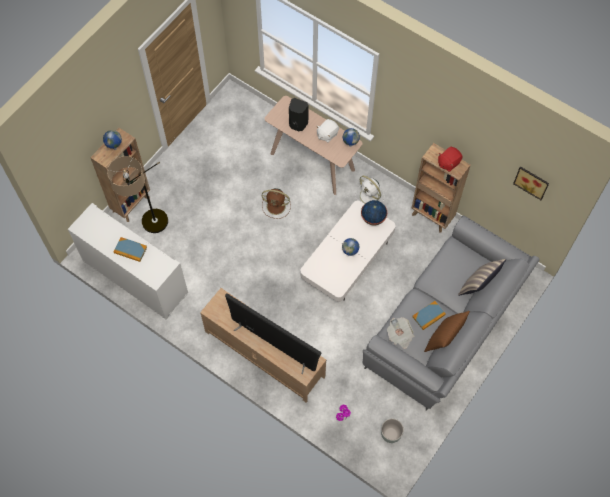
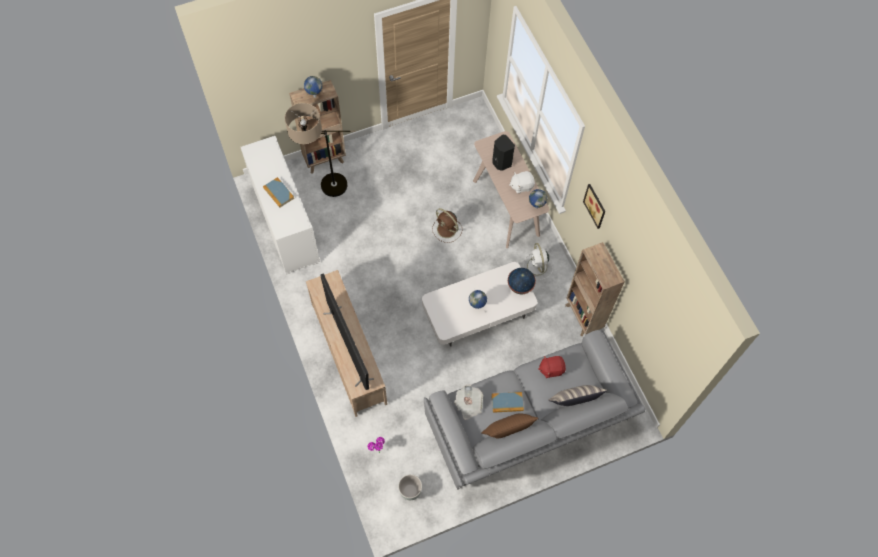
camera: 30 degrees right, 0 degrees up
(448, 163) = (604, 268): red plush toy -> red plush toy (551, 369)
(532, 181) = (667, 328): picture -> picture (596, 205)

